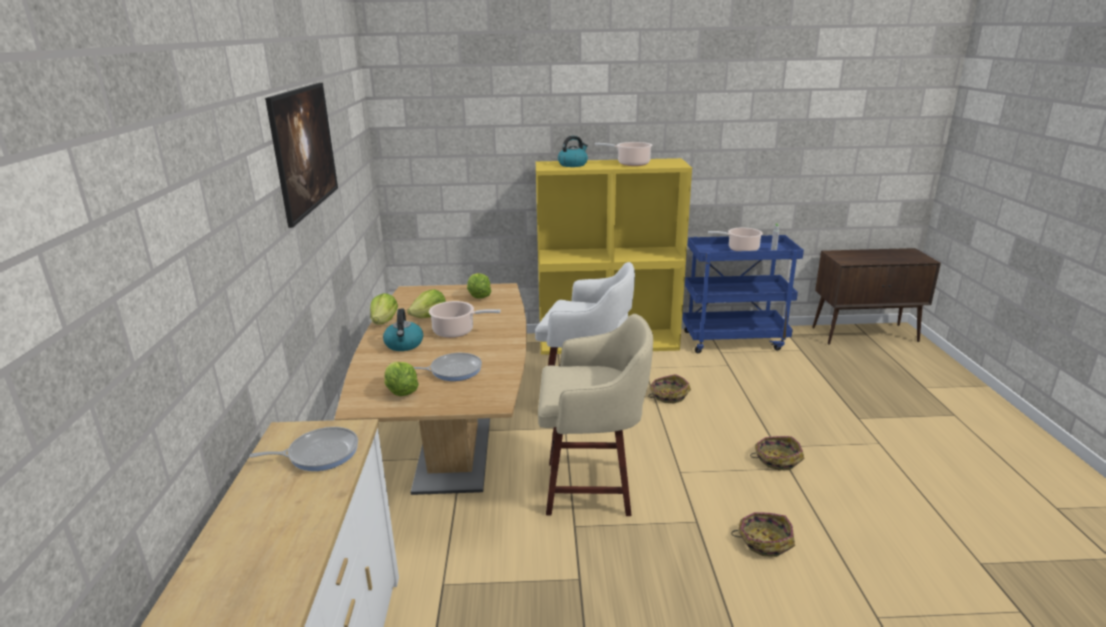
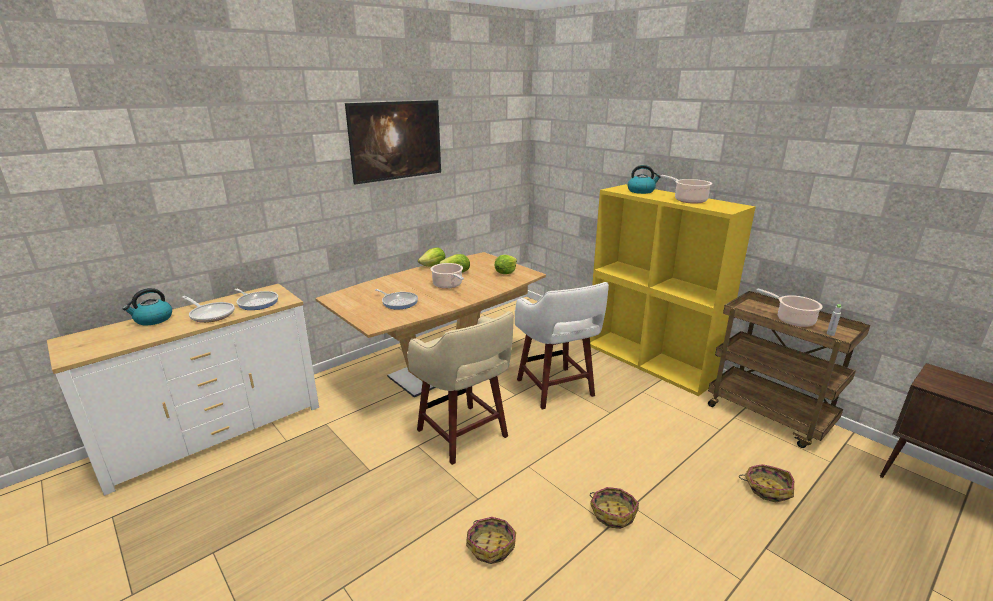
camera: 50 degrees right, 0 degrees up
(295, 503) = (211, 314): none -> frying pan
(401, 392) = (358, 300): lettuce -> none
(404, 344) = (413, 280): kettle -> kettle (153, 320)
(668, 395) = (621, 418): basket -> basket (767, 488)
(734, 340) = (769, 416): blue cart -> brown cart

